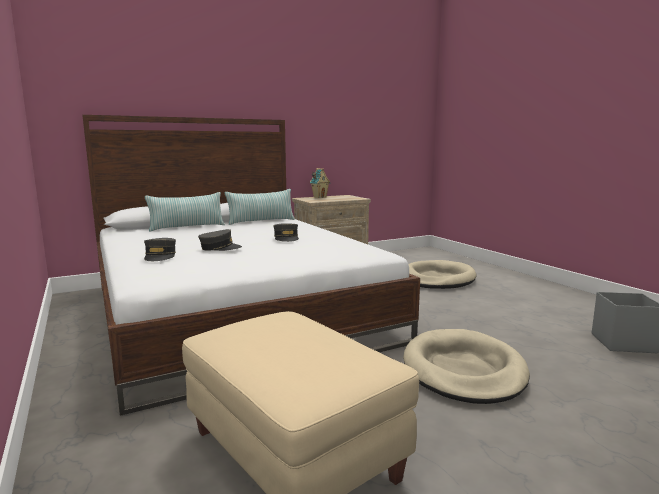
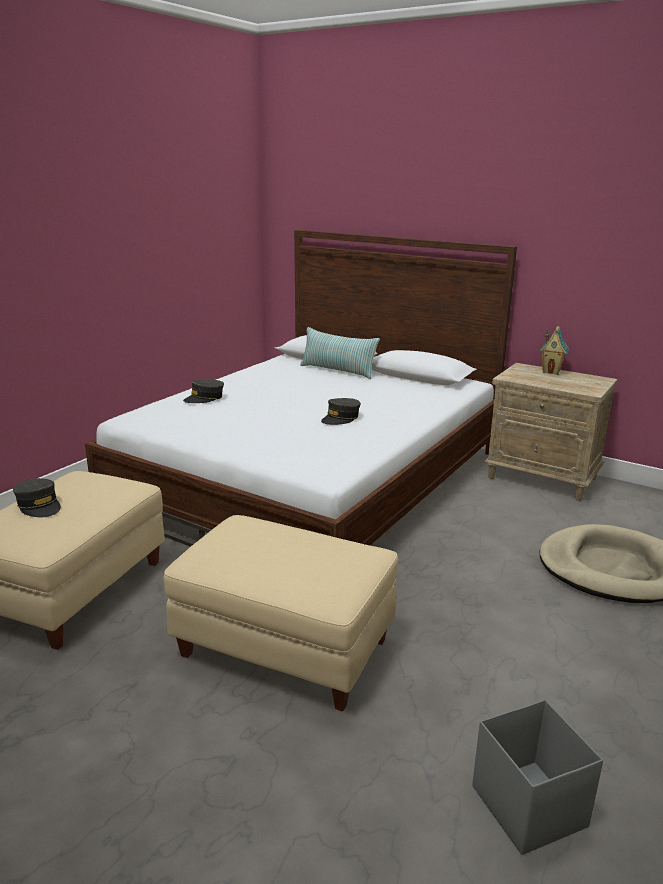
camera: 60 degrees right, 10 degrees up
(220, 248) = (255, 407): grey cap -> grey cap (39, 506)
(261, 221) = (418, 386): pillow -> none
(463, 370) = (284, 649): beige dog bed -> beige ottoman

